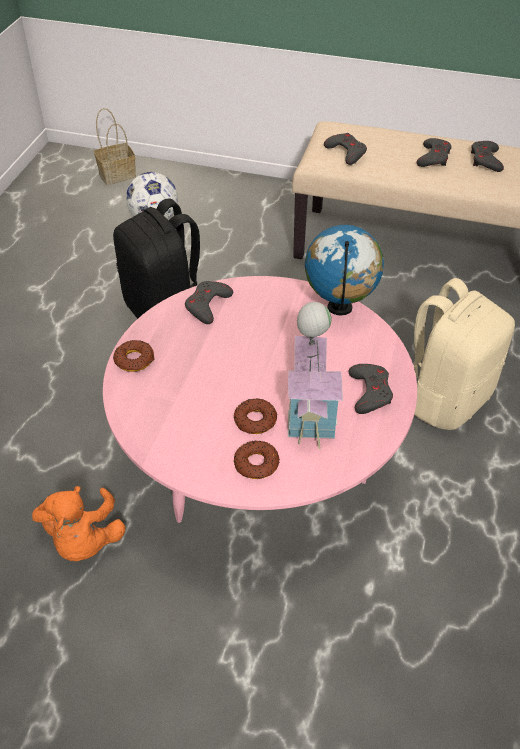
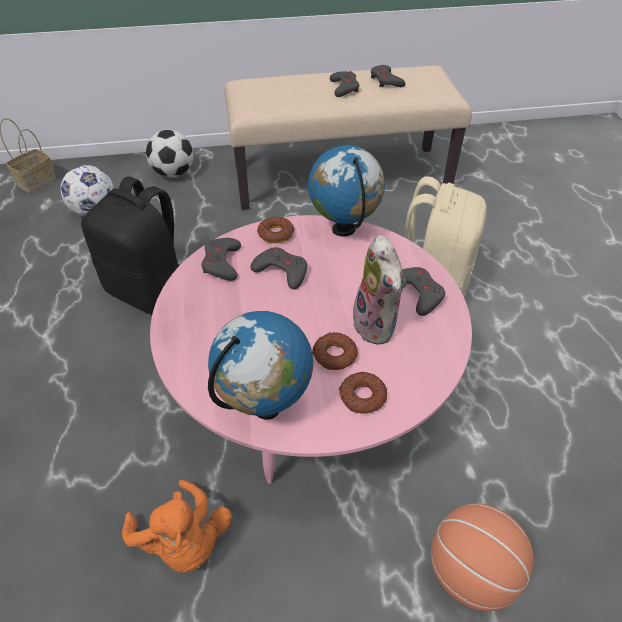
camera: 25 degrees left, 0 degrees up
(134, 359) = (179, 338): donut -> donut (276, 234)
(170, 442) = (265, 407): none -> globe
(248, 200) = (174, 173): none -> football
(311, 408) = (378, 326): toy house -> plush toy
(313, 673) = (472, 573): none -> basketball
(346, 152) = (269, 99): grey game controller -> grey game controller (281, 271)

